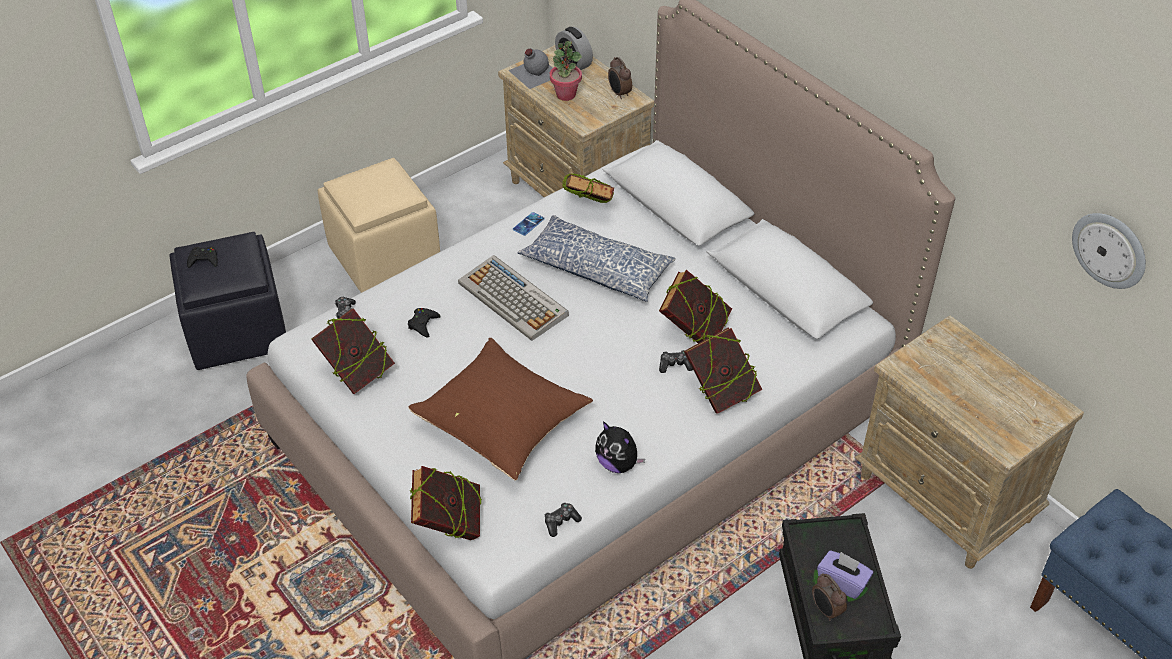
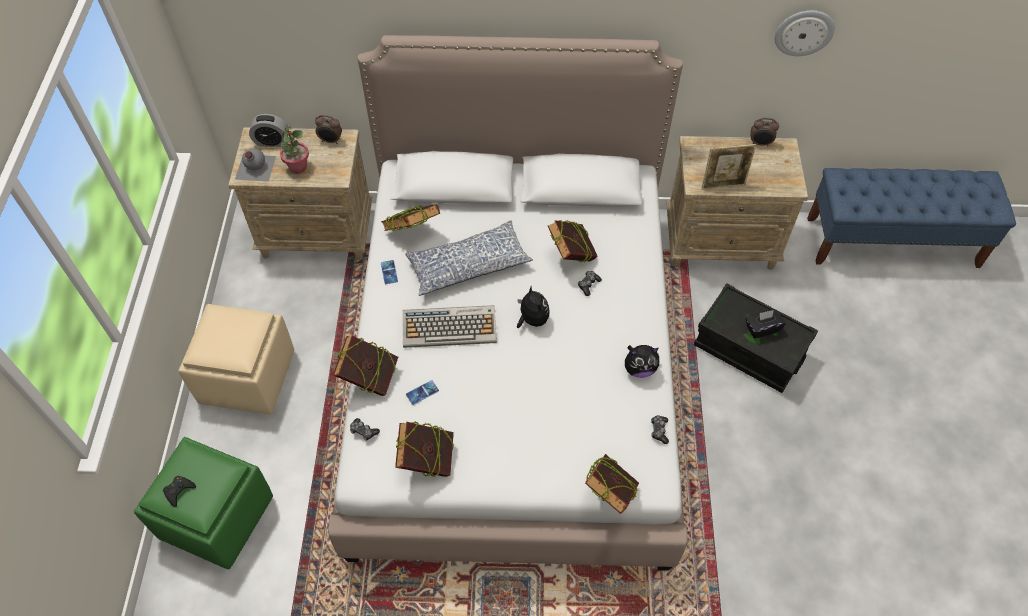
camera: 50 degrees left, 10 degrees up
(236, 330) = (216, 518): black ottoman -> green ottoman
(423, 324) = (422, 392): black game controller -> phone
(503, 424) = (552, 407): brown pillow -> none
(586, 350) = (532, 320): none -> plush toy
(720, 393) = (631, 279): book -> book (369, 379)
(826, 610) = (774, 350): alarm clock -> alarm clock (760, 143)
(842, 582) = (762, 328): purple tissue box -> black tissue box
(927, 387) = (723, 185): none -> picture frame

